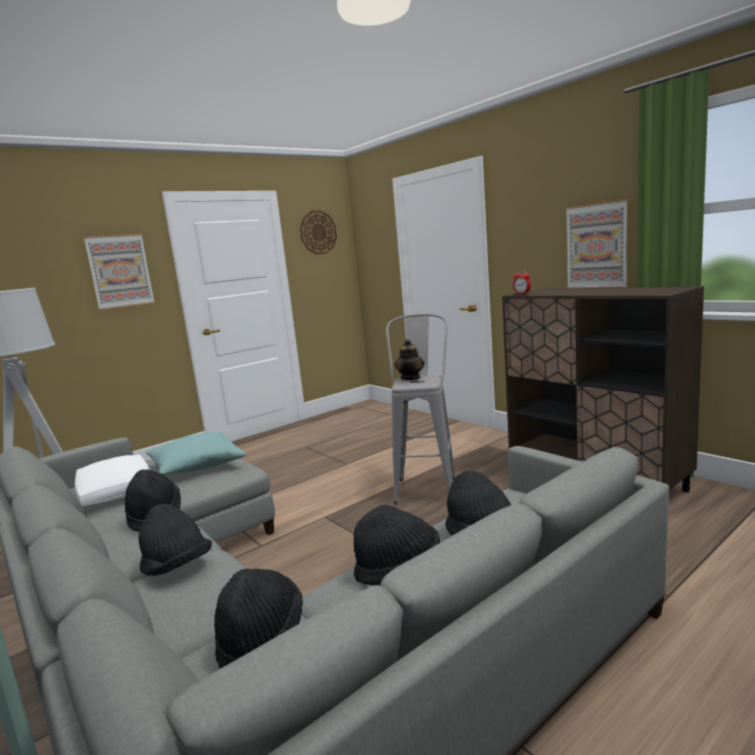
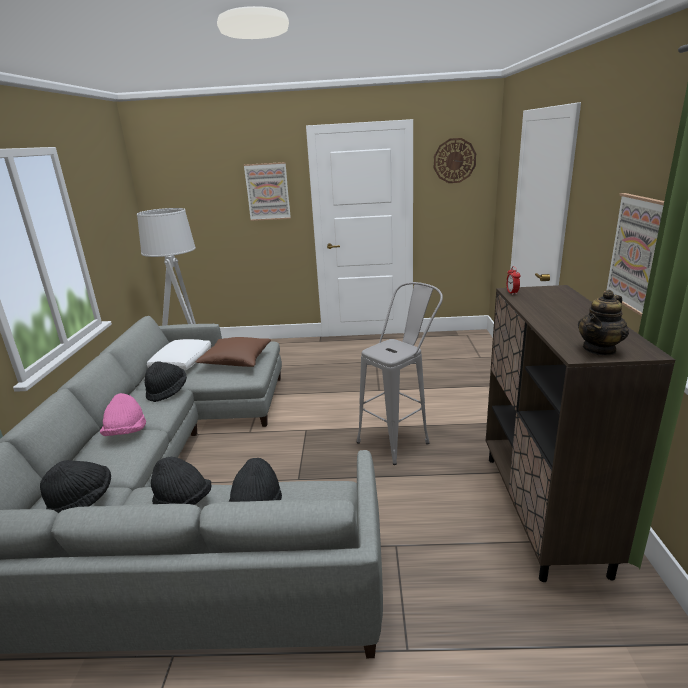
camera: 40 degrees right, 10 degrees up
(177, 567) = (126, 433): black hat -> pink hat
(196, 466) = (236, 361): turquoise pillow -> brown pillow
(411, 378) = (394, 344): teapot -> teapot (600, 349)

